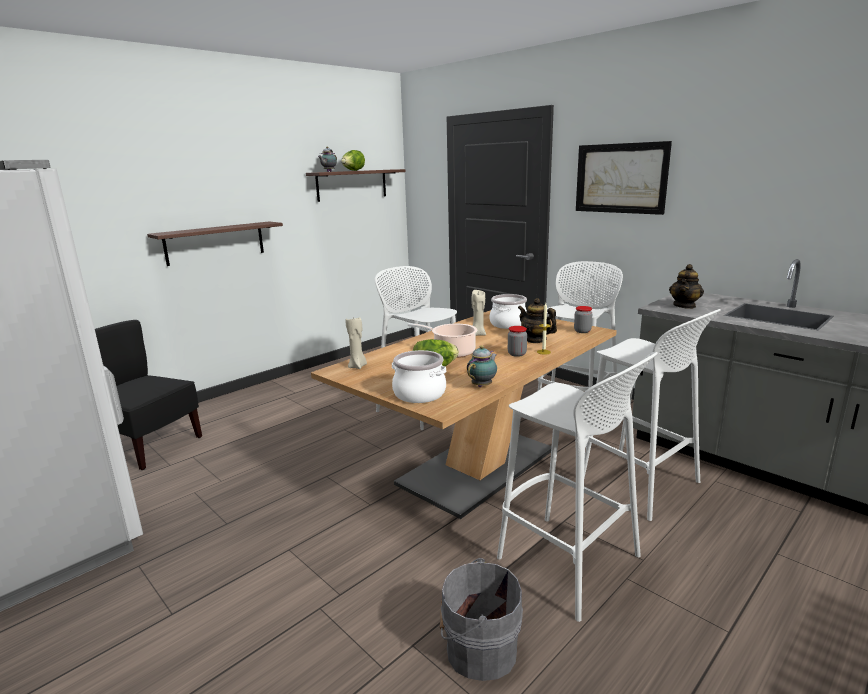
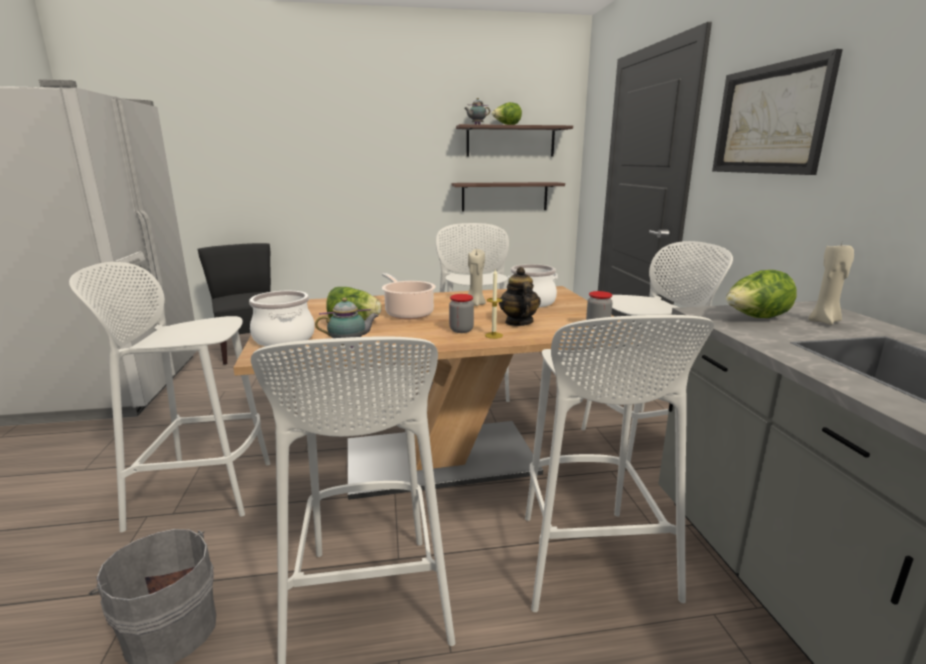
camera: 35 degrees right, 0 degrees up
(215, 243) = (354, 187): shelf -> shelf (504, 196)
(332, 569) = (201, 490): none -> white stool
(358, 366) = (307, 305): beige candle -> beige candle (824, 321)
(684, 306) = (755, 318): teapot -> lettuce

